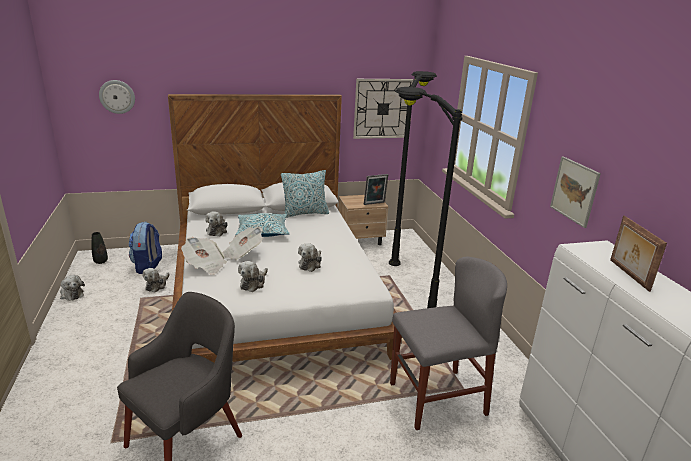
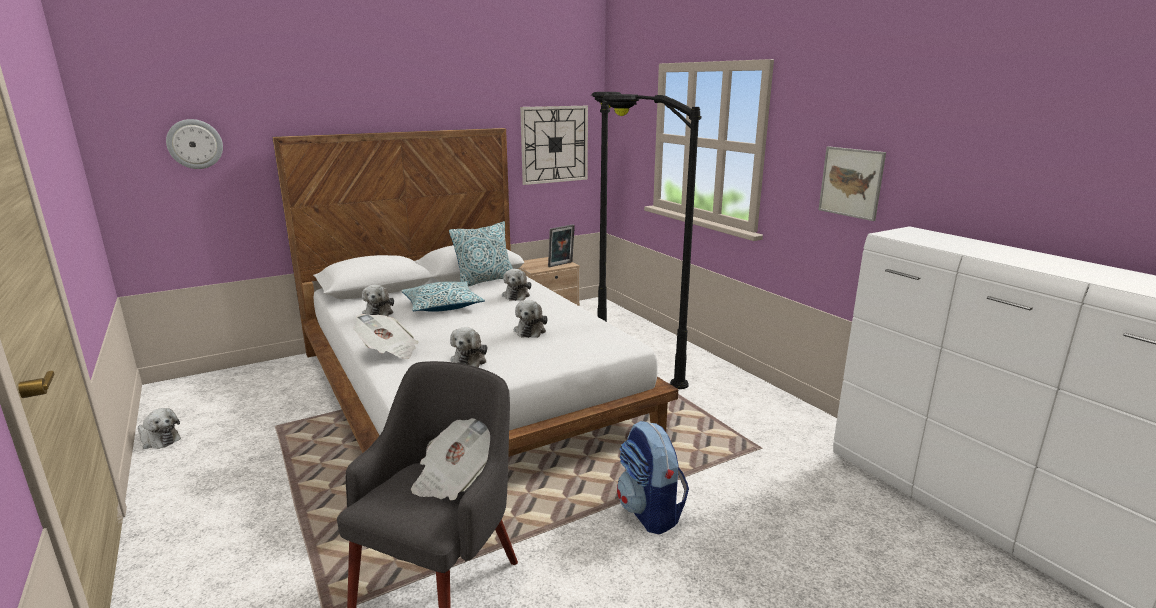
camera: 15 degrees left, 5 degrees down
(101, 261) = (188, 392): black vase -> none
(148, 266) = (266, 387): backpack -> backpack (650, 512)
(157, 285) = (292, 407): plush toy -> plush toy (516, 295)
(242, 253) = (432, 330): newspaper -> newspaper (454, 478)
(437, 398) = (738, 465): grey chair -> none
(628, 275) = (965, 247): picture frame -> none

